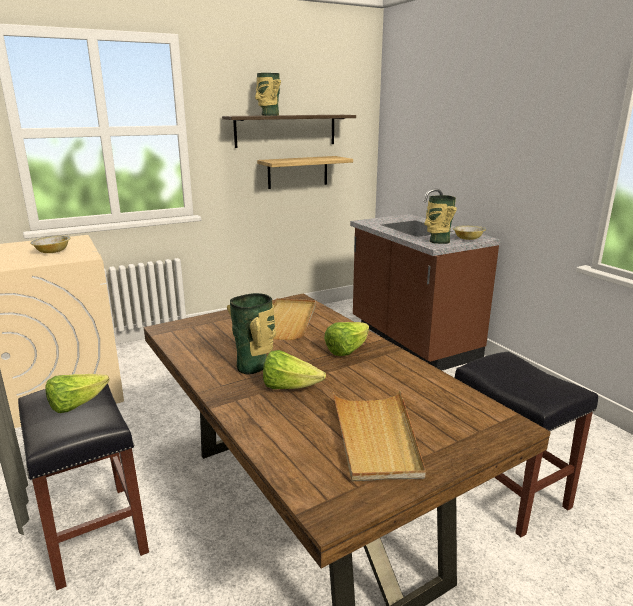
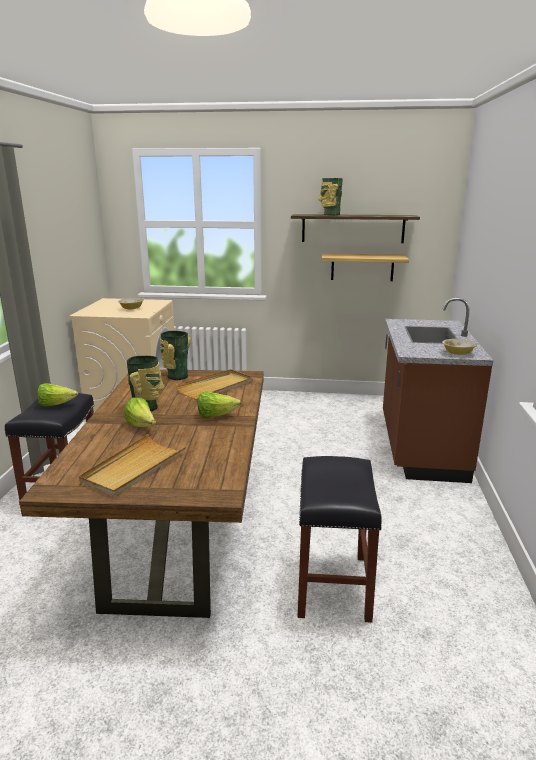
camera: 35 degrees right, 0 degrees up
(438, 241) = (422, 350): vase -> vase (176, 376)

